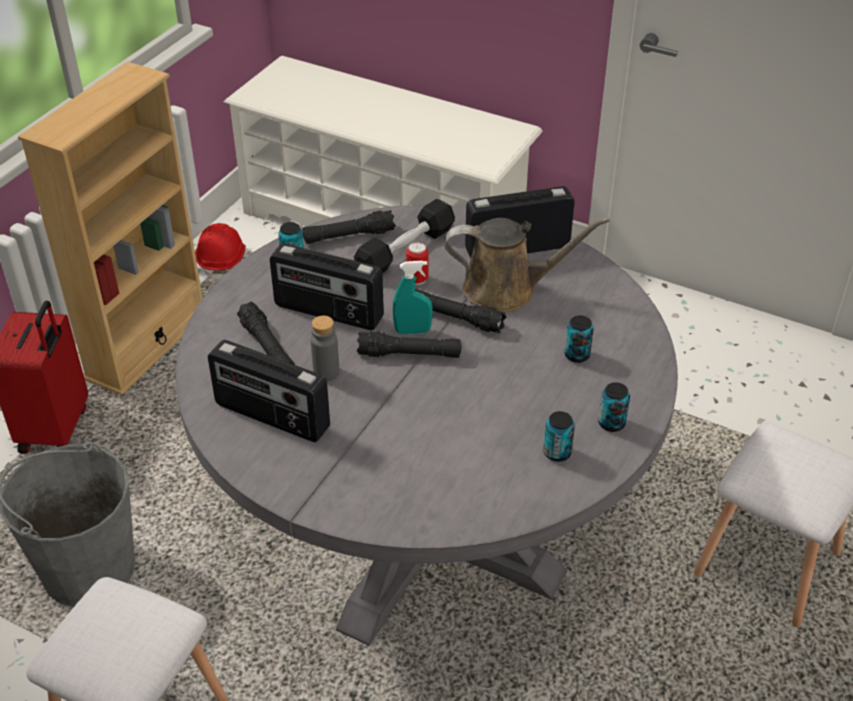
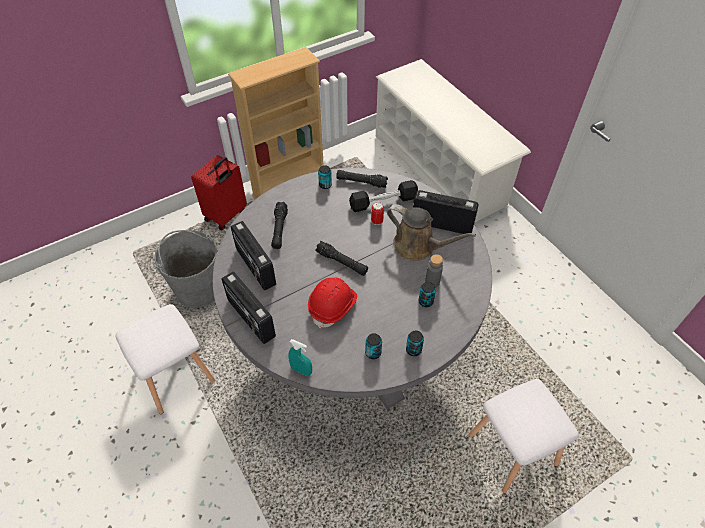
camera: 30 degrees right, 10 degrees up
(223, 261) = (349, 159): red hard hat -> red hard hat (333, 306)
(326, 372) = (296, 255): grey bottle -> grey bottle (432, 282)
(328, 312) = (320, 222): radio -> radio (250, 319)
(412, 331) = (353, 250): turquoise spray bottle -> turquoise spray bottle (301, 370)
(455, 318) = (379, 252): black flashlight -> none

